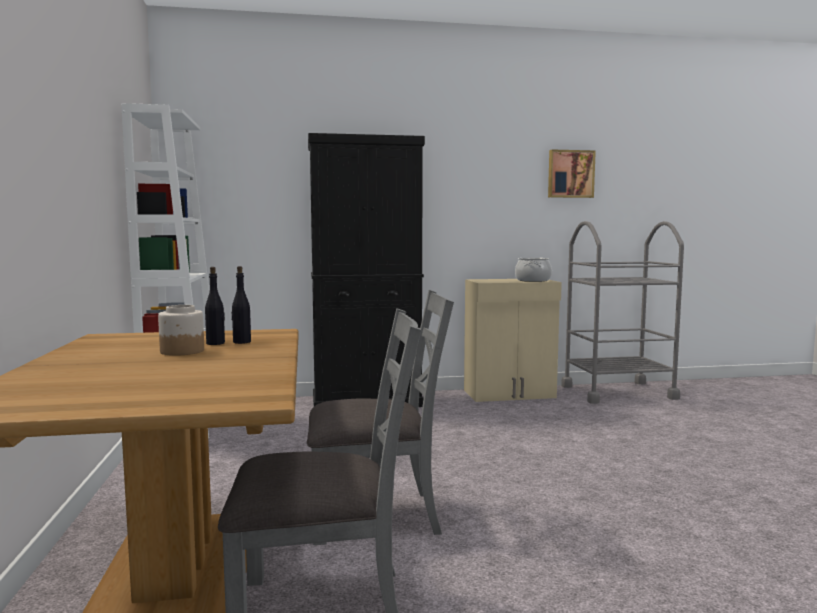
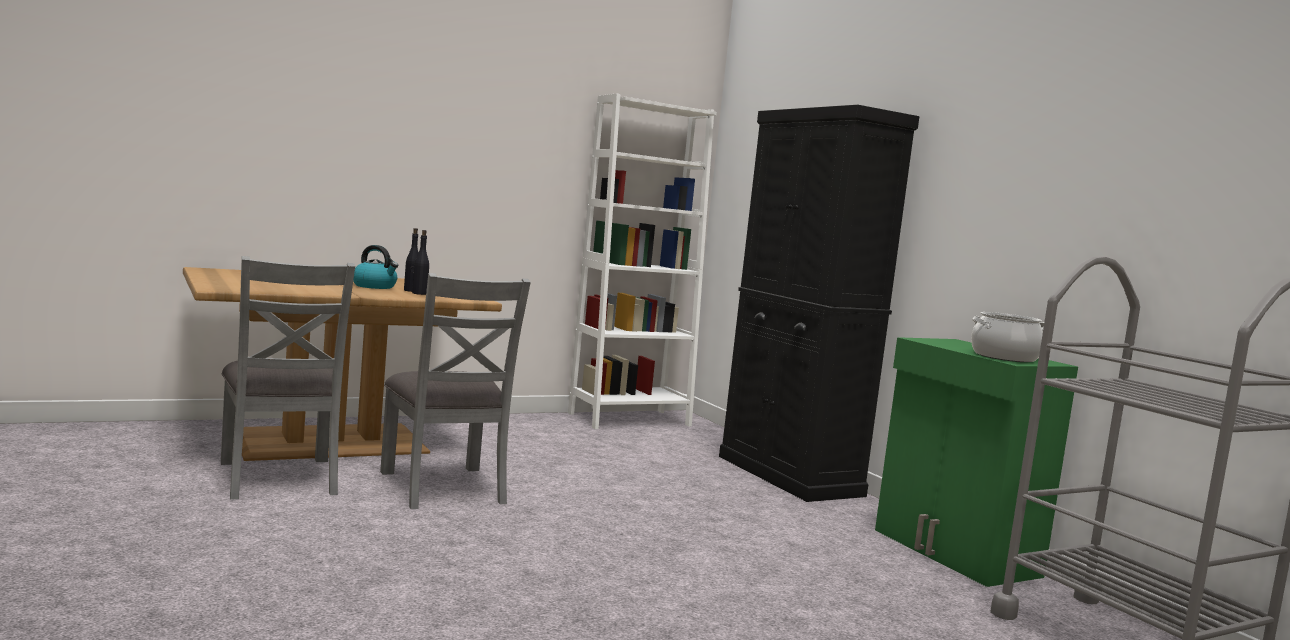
camera: 70 degrees right, 0 degrees up
(181, 351) = (375, 286): jar -> kettle
(510, 394) = (954, 553): beige cabinet -> green cabinet
(570, 174) = (1171, 161): picture -> none

